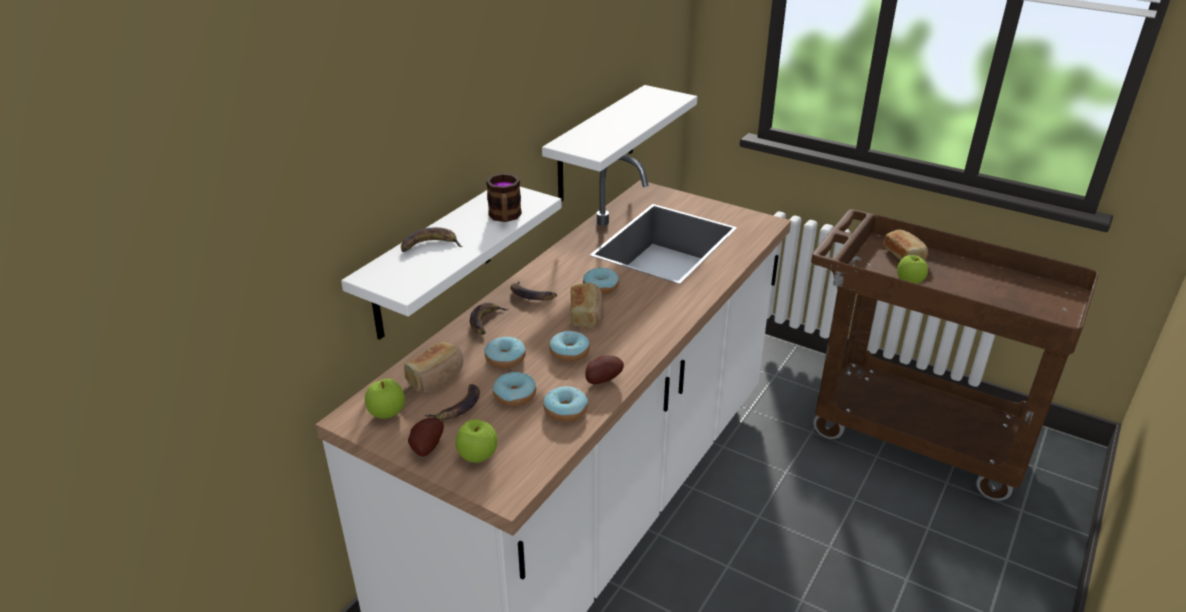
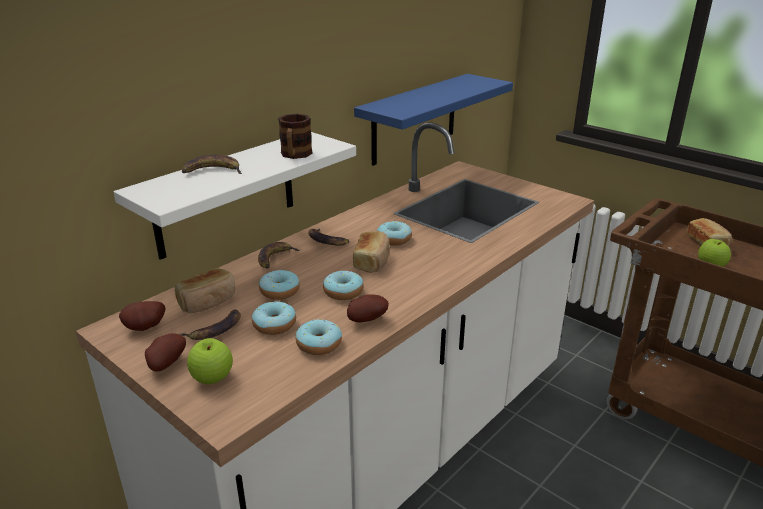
camera: 10 degrees right, 5 degrees down
(387, 413) = (146, 328): apple -> potato
(596, 145) = (414, 119): white shelf -> blue shelf

